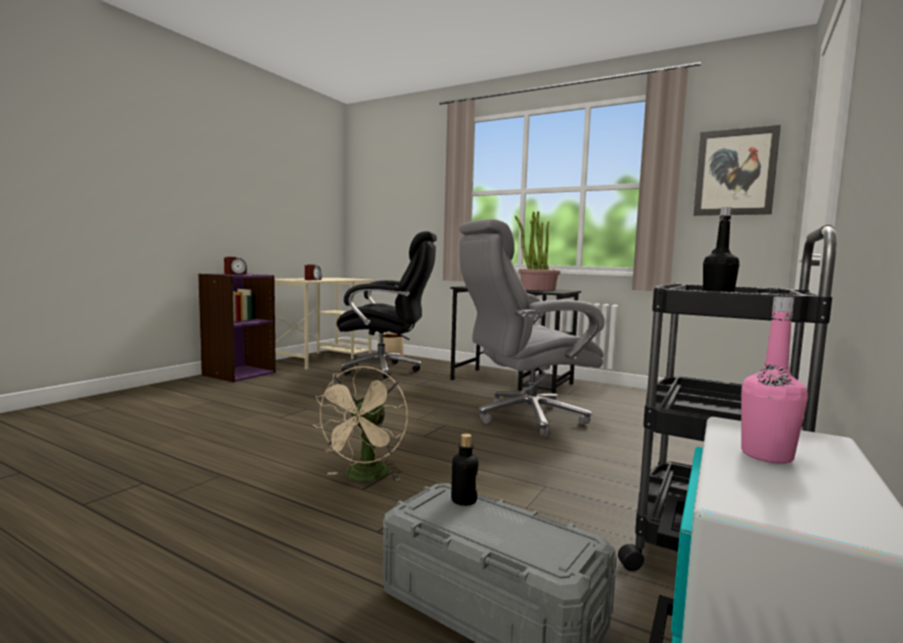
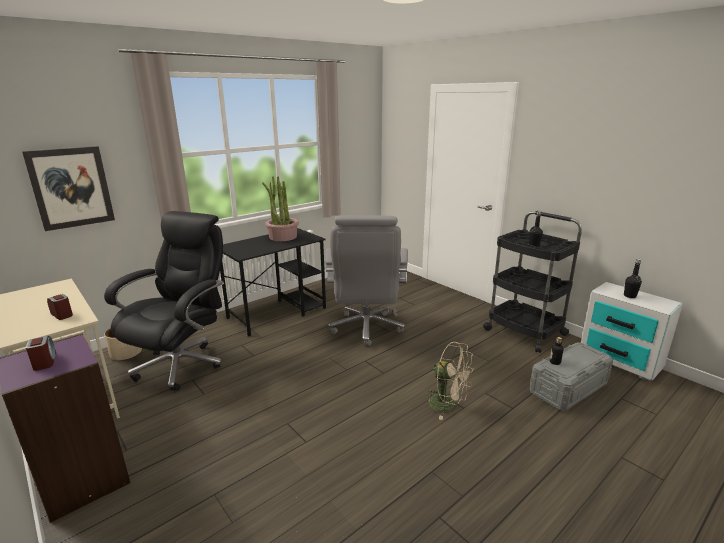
camera: 70 degrees left, 15 degrees up
(735, 172) = (358, 134): picture -> picture (71, 188)
(766, 455) = (629, 296): pink bottle -> black bottle

